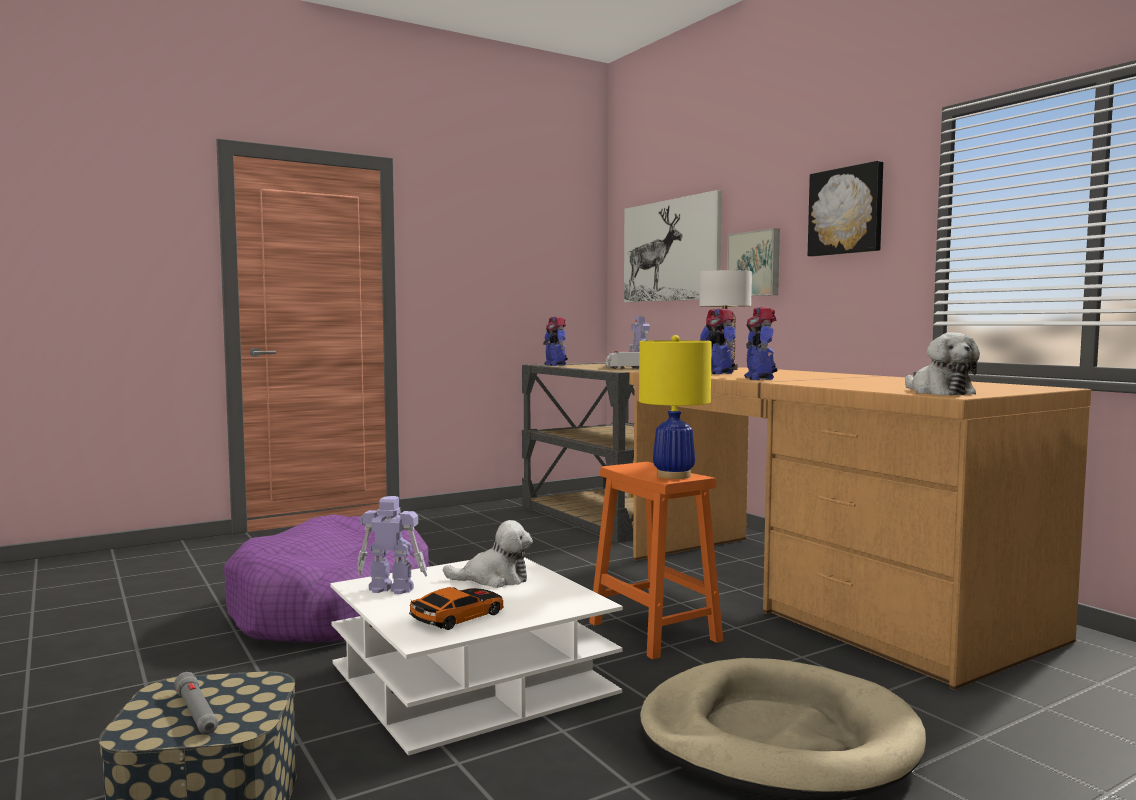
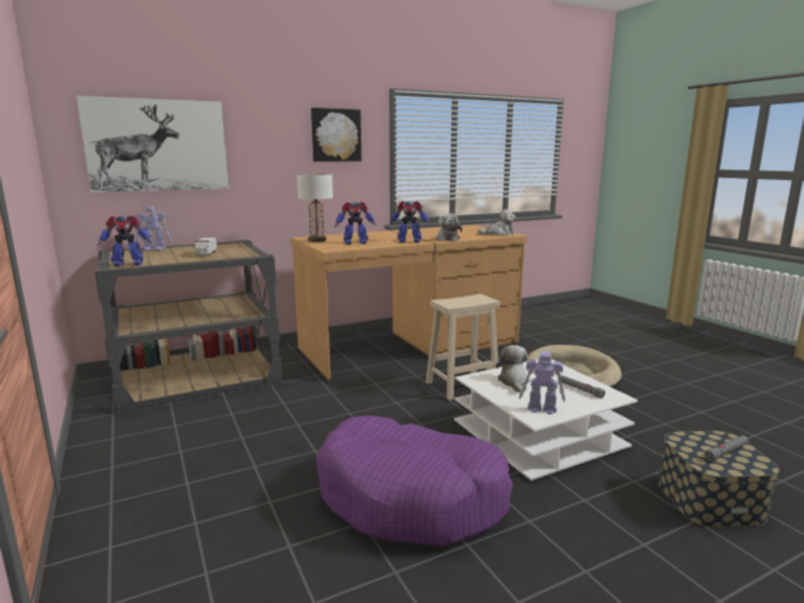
camera: 85 degrees left, 10 degrees up
(390, 588) = (541, 408): toy robot -> toy robot turned 90 degrees clockwise
(457, 616) = (579, 389): toy car -> grey flashlight
(652, 631) = (461, 385): orange stool -> beige stool
(673, 475) = (478, 298): yellow table lamp -> none
(755, 264) = (262, 163): picture -> none
(819, 383) = (447, 238): none -> plush toy

